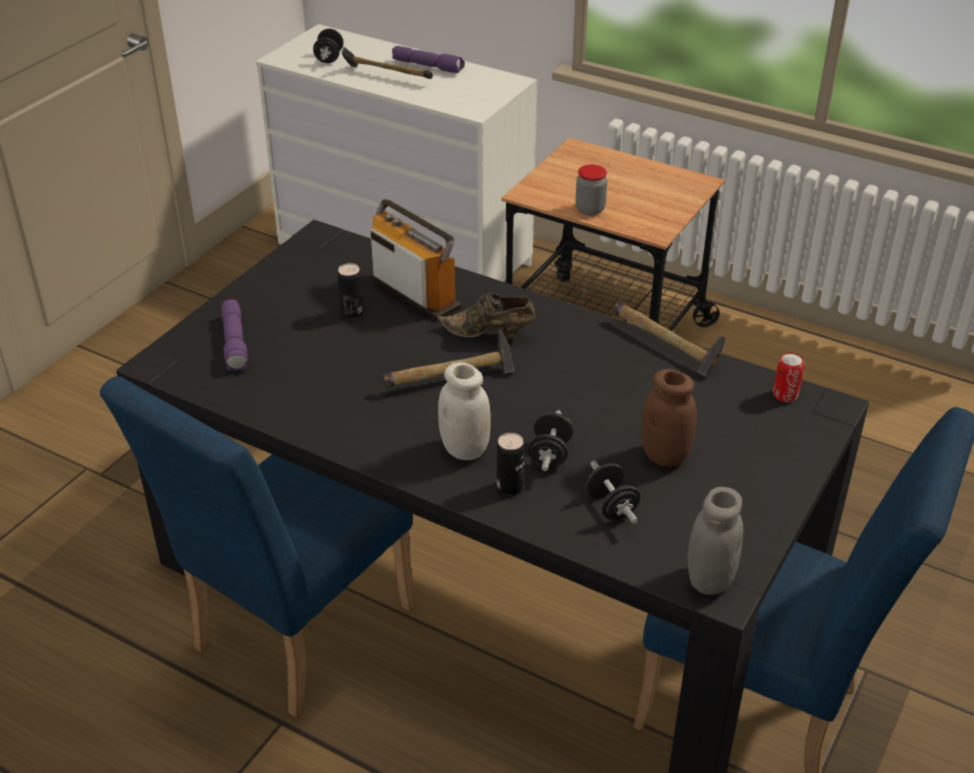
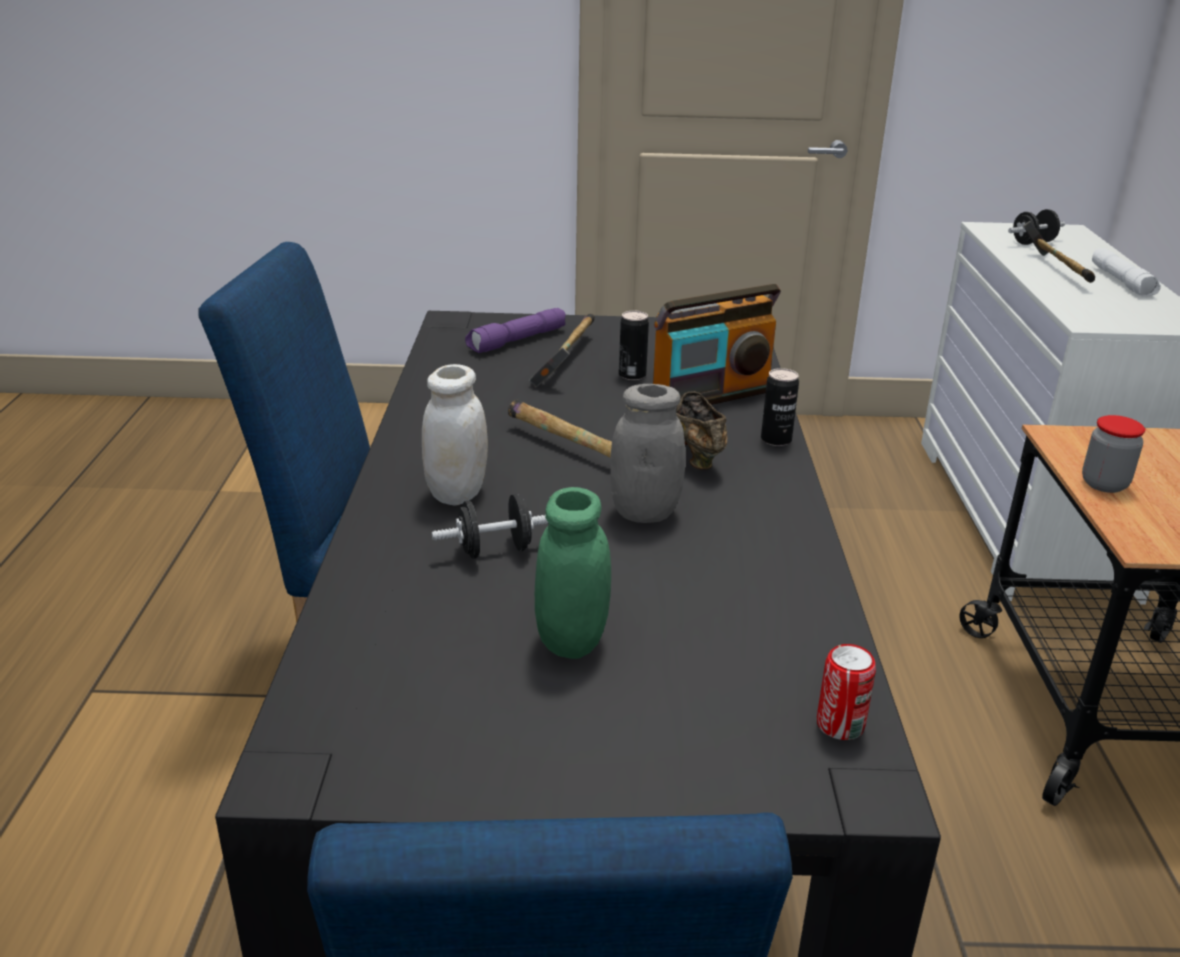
camera: 60 degrees right, 10 degrees down
(414, 292) = (710, 395): radio -> radio turned 45 degrees clockwise
(428, 66) = (1122, 282): purple flashlight -> white flashlight
(510, 487) = (409, 539): can -> can (776, 440)
(611, 506) = (424, 622): black dumbbell -> none
(665, 455) = (572, 640): brown jar -> green jar
(666, 348) = (819, 581): hammer -> hammer (566, 363)
(709, 580) = (315, 751): grey jar -> grey jar (645, 512)

